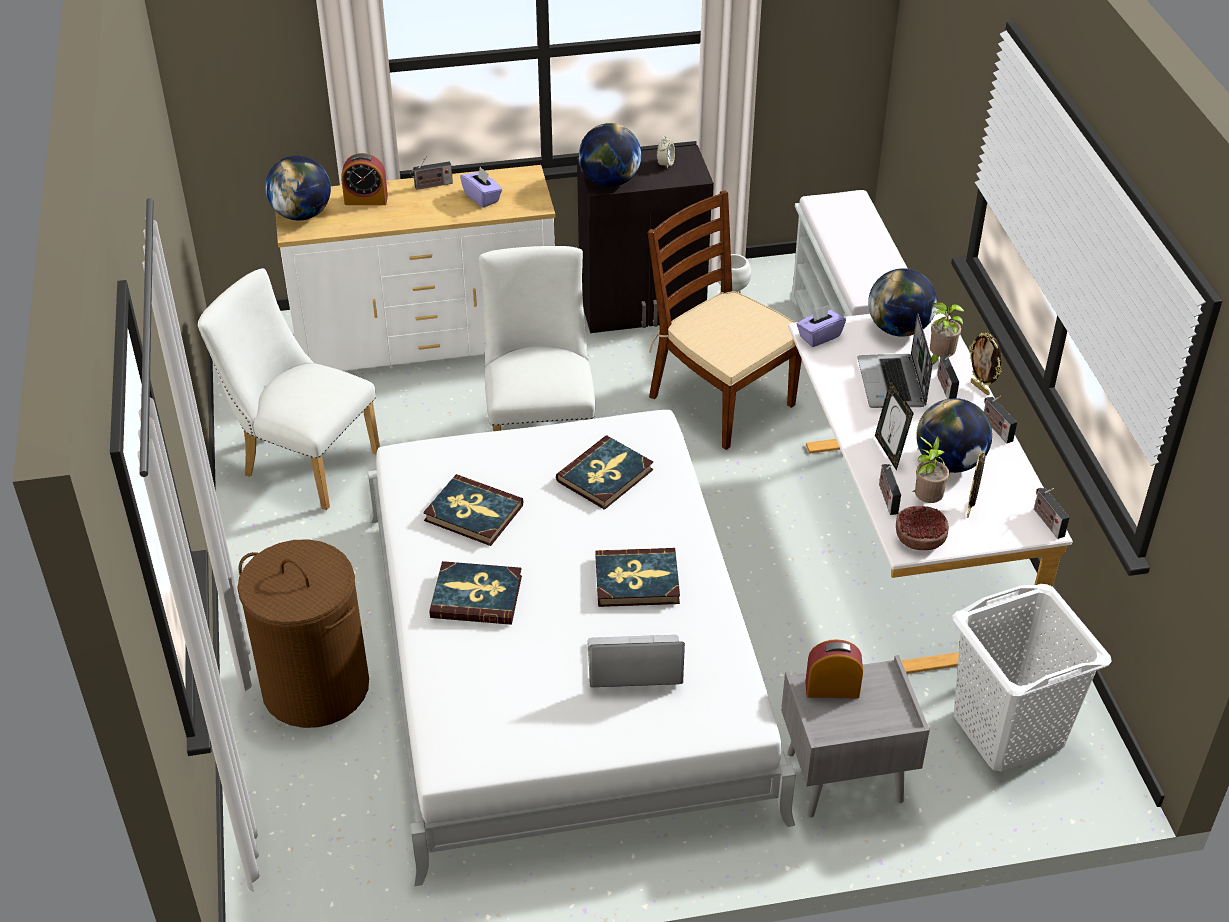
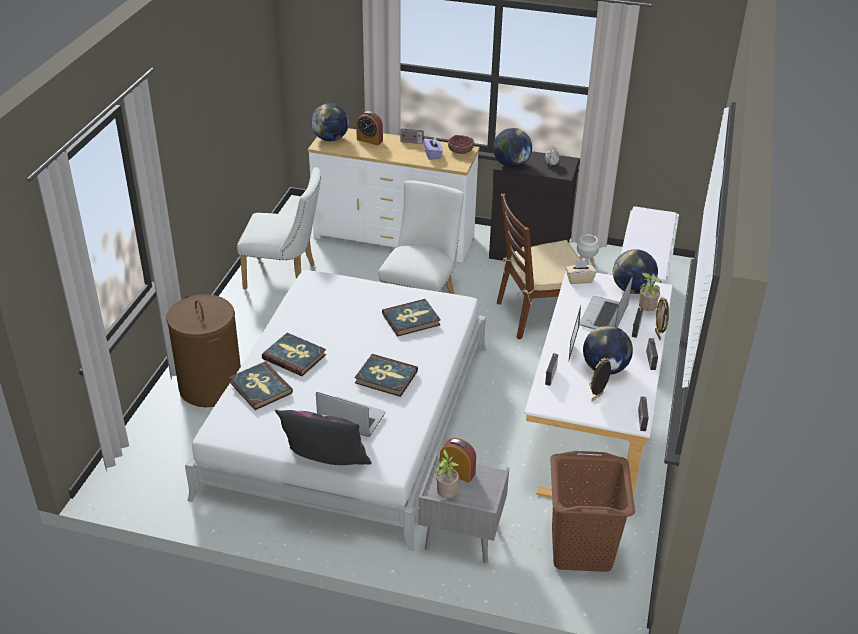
camera: 25 degrees right, 5 degrees down
(303, 462) = (285, 277): white chair -> white chair turned 135 degrees clockwise
(473, 513) = (325, 316): book -> book (260, 388)
(650, 749) = (327, 464): none -> pillow
(720, 400) = (538, 314): brown chair -> brown chair turned 90 degrees counterclockwise
(819, 336) = (579, 279): purple tissue box -> beige tissue box
(919, 538) = (553, 402): bowl -> bowl (460, 150)
(926, 501) = (573, 384): potted plant -> potted plant (446, 495)
(1007, 731) = (580, 549): white laundry basket -> brown laundry basket

